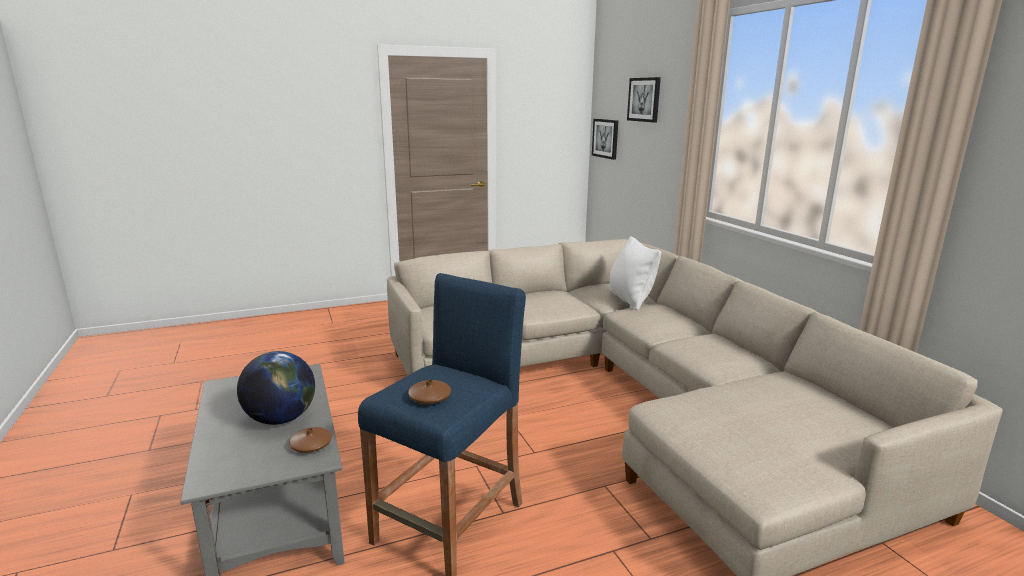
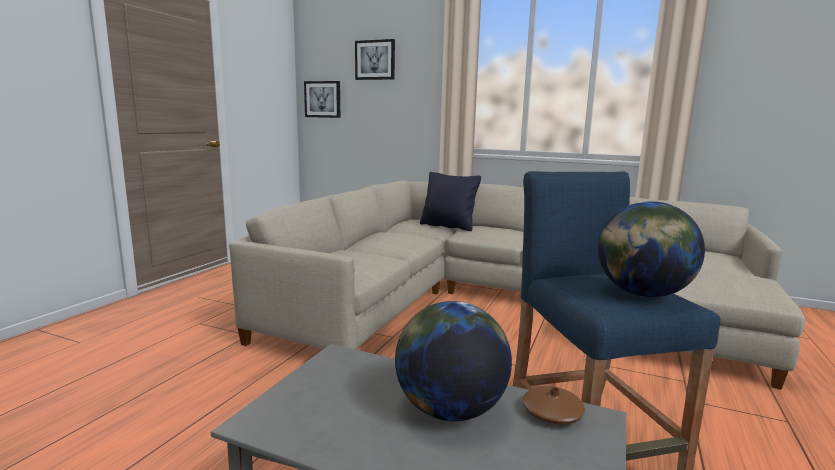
camera: 45 degrees left, 5 degrees down
(430, 398) = (642, 294): brown vase -> globe
(630, 299) = (448, 226): white pillow -> black pillow

